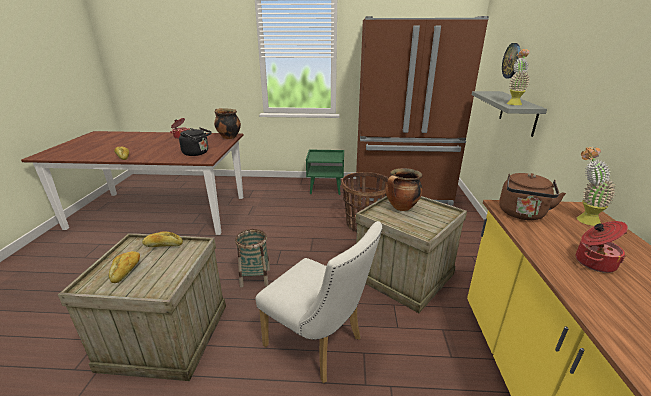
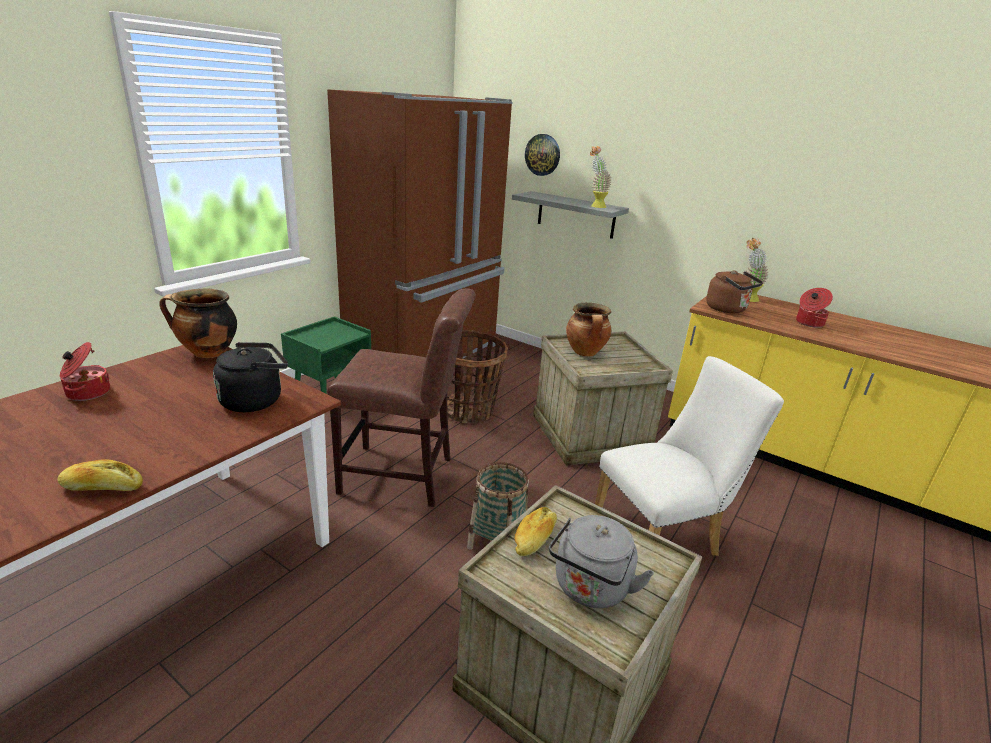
camera: 60 degrees left, 0 degrees up
(127, 270) = (590, 589): bread -> grey kettle
(282, 232) = (403, 476): none -> brown chair

